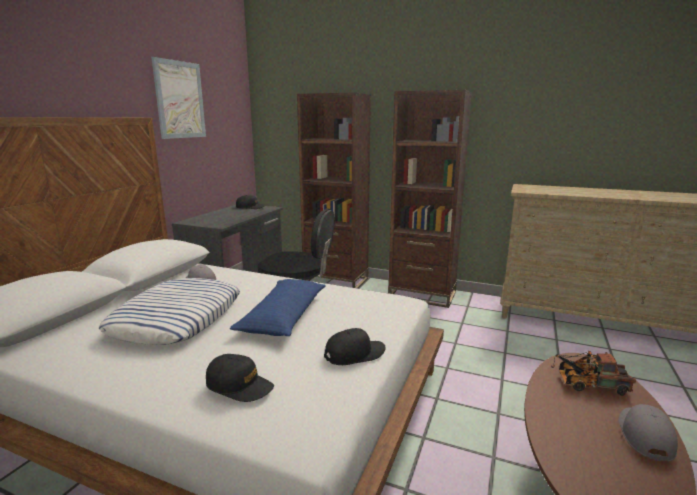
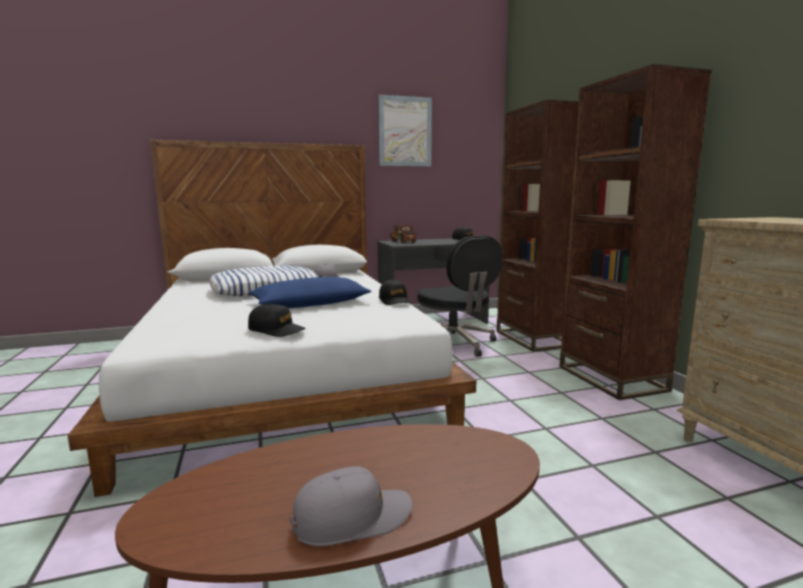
camera: 50 degrees right, 5 degrees down
(239, 386) = (186, 316): black cap -> black cap (394, 301)
(588, 384) = (439, 461): toy truck -> toy truck (402, 241)

